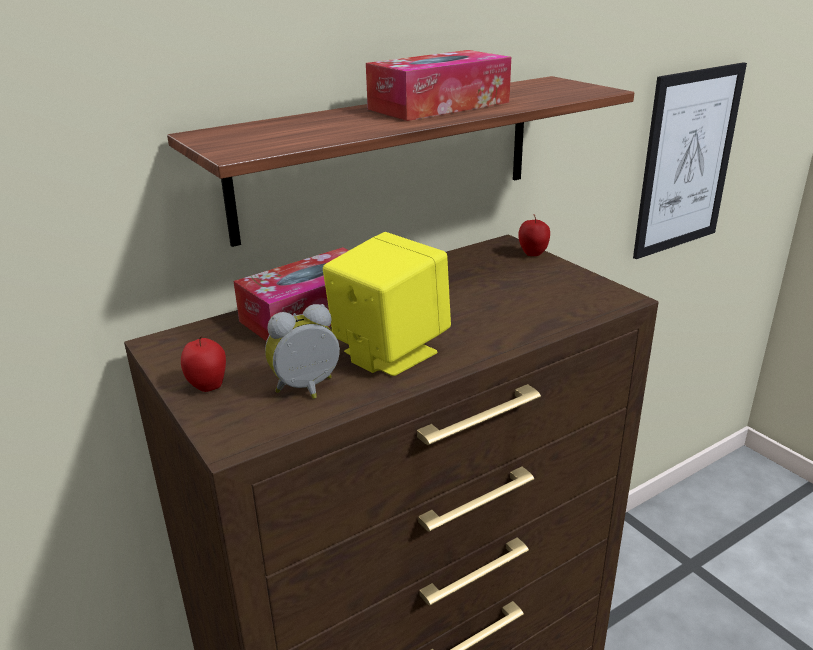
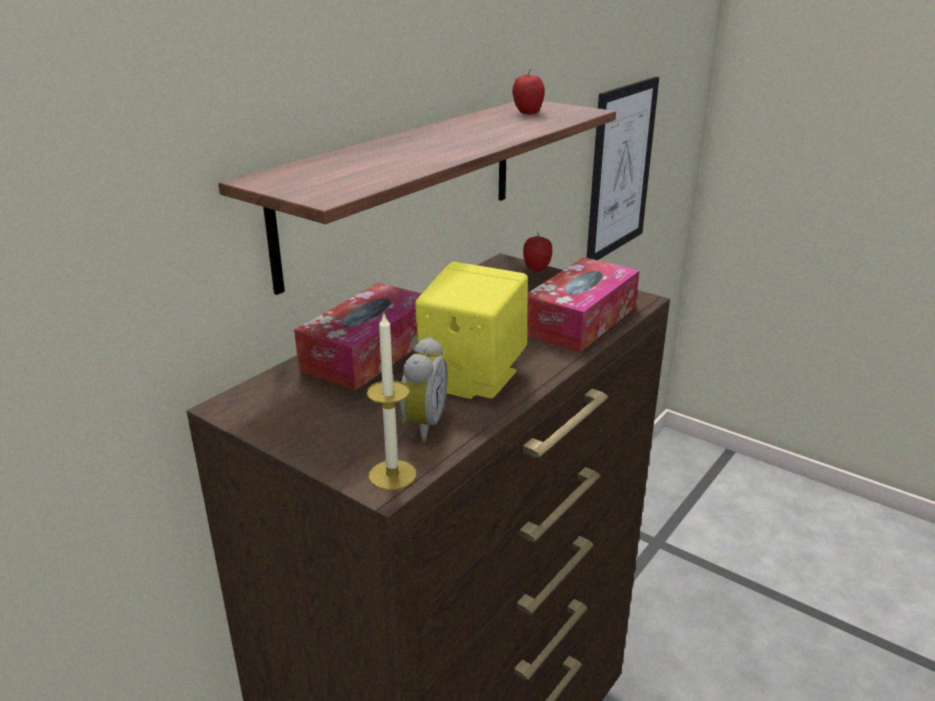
camera: 20 degrees left, 0 degrees up
(208, 386) = (317, 439): apple -> apple (527, 113)
(246, 433) = (392, 475): none -> candle
(307, 390) = (421, 425): alarm clock -> alarm clock turned 150 degrees clockwise
(439, 105) = (461, 134): tissue box -> tissue box (580, 320)

